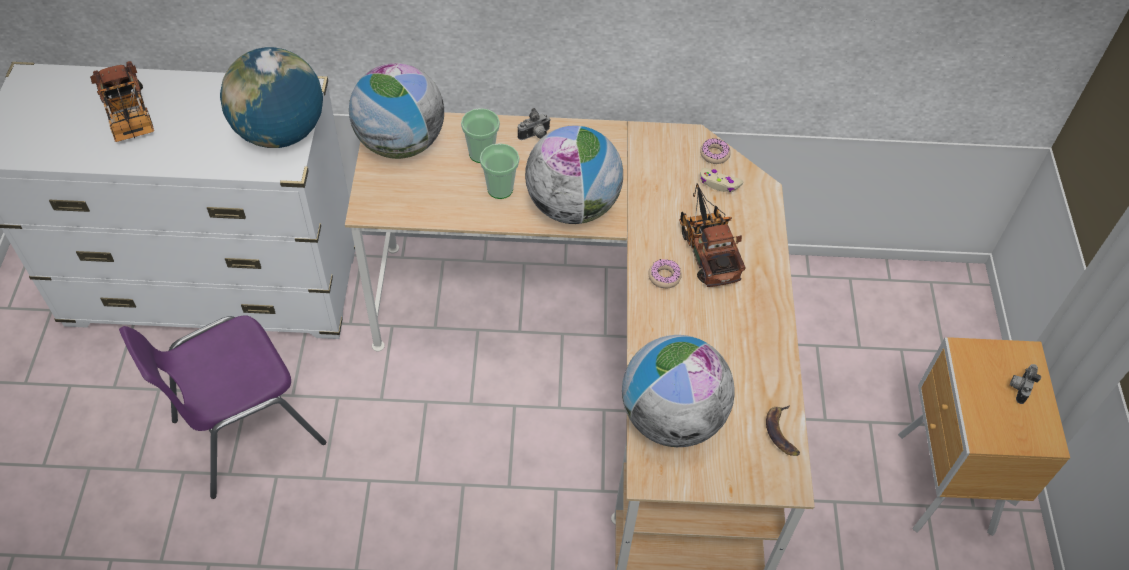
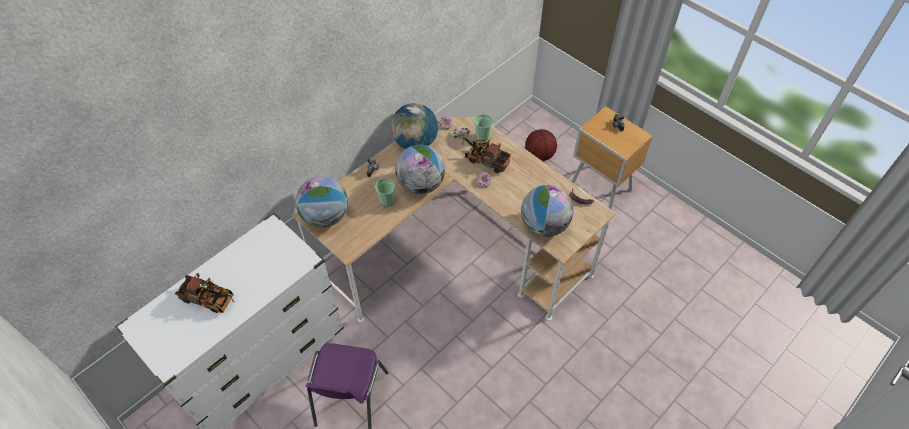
camera: 45 degrees left, 0 degrees up
(280, 132) = (286, 249): globe -> globe (415, 143)
(481, 154) = (362, 194): cup -> cup (482, 136)
(897, 352) = (539, 155): none -> basketball

